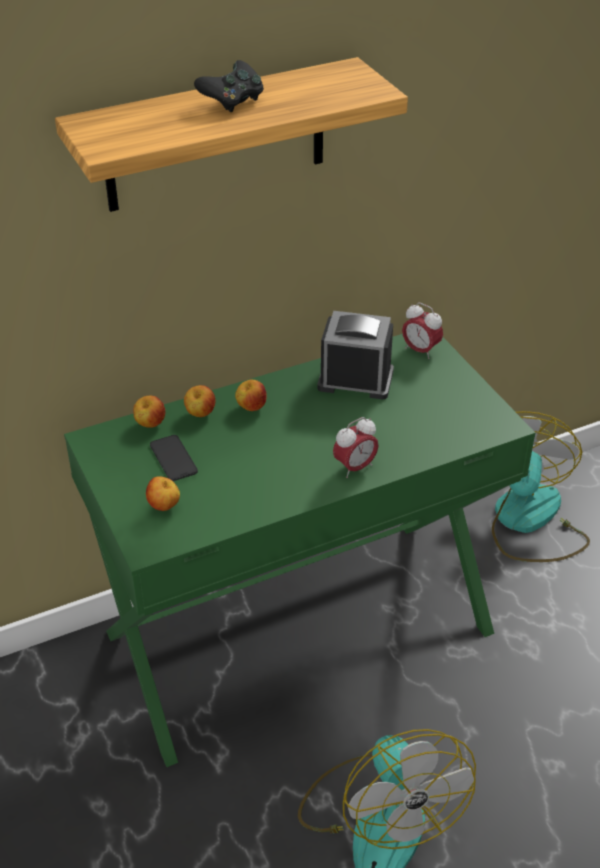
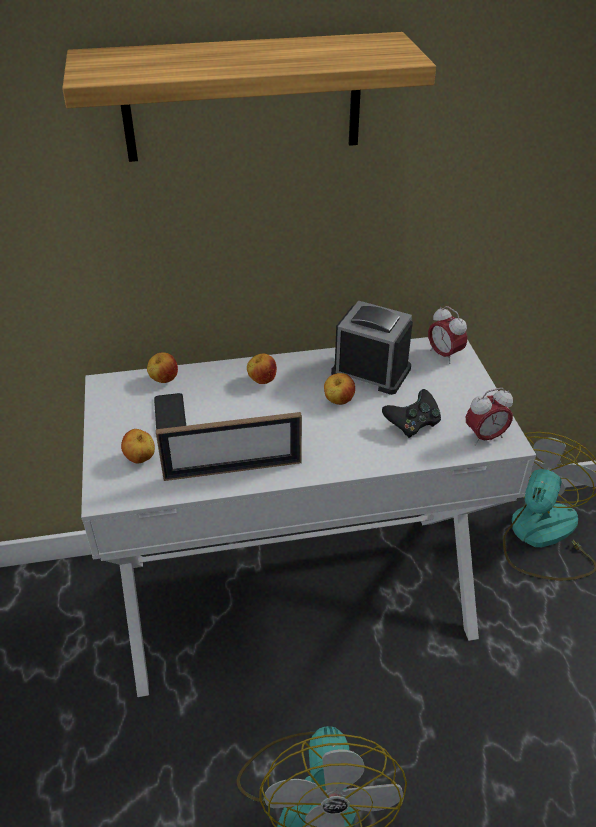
camera: 15 degrees right, 0 degrees up
(200, 414) = (212, 378): apple -> apple (338, 401)
(232, 101) = (248, 53): black game controller -> black game controller (412, 424)
(260, 499) = (233, 470): none -> picture frame
(299, 630) = (297, 595): green console table -> white console table
(355, 467) = (337, 456): alarm clock -> alarm clock (484, 437)

